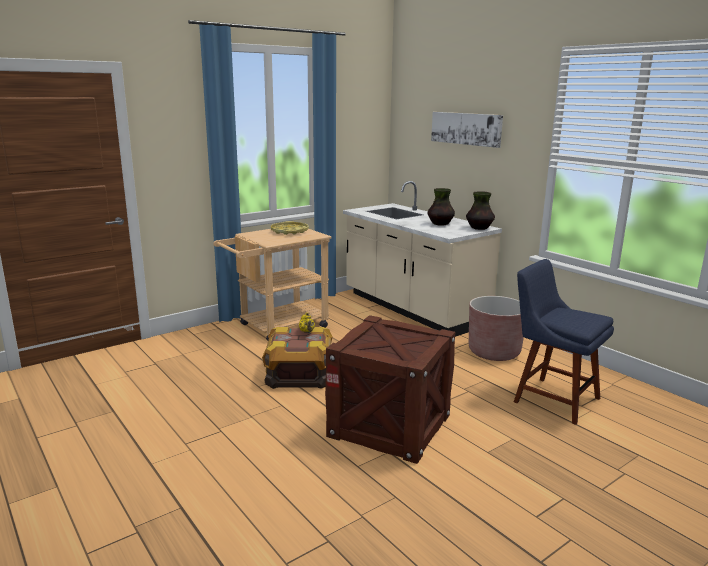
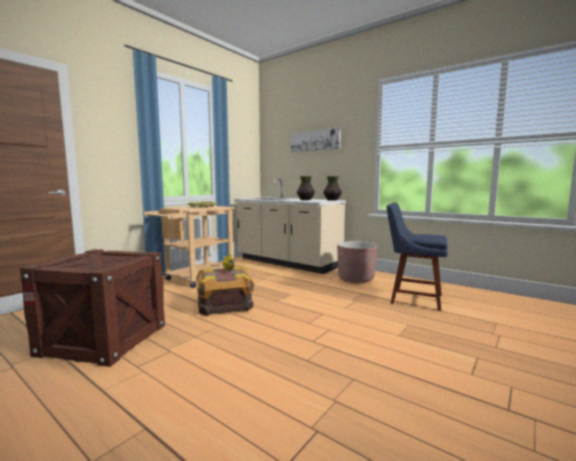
camera: 15 degrees left, 10 degrees down
(389, 425) = (314, 328): crate -> crate (104, 339)

